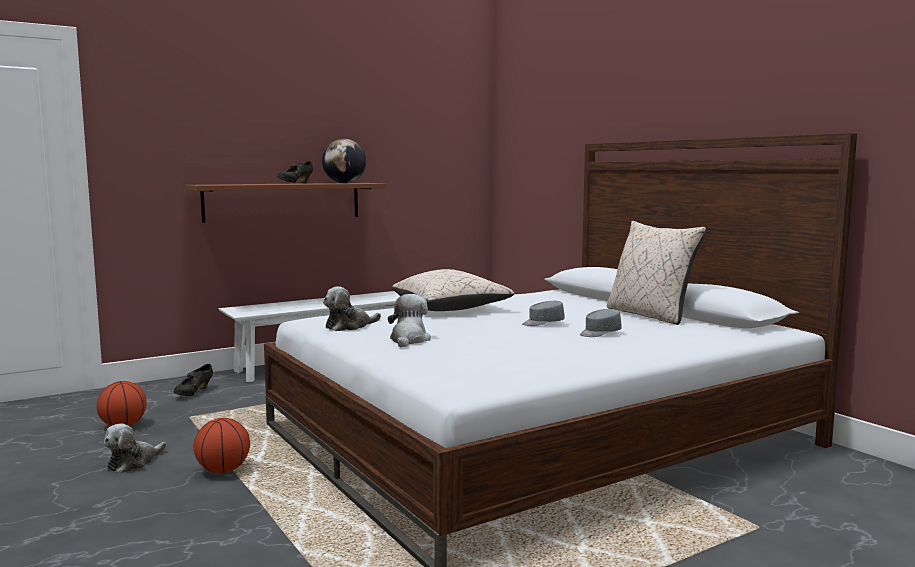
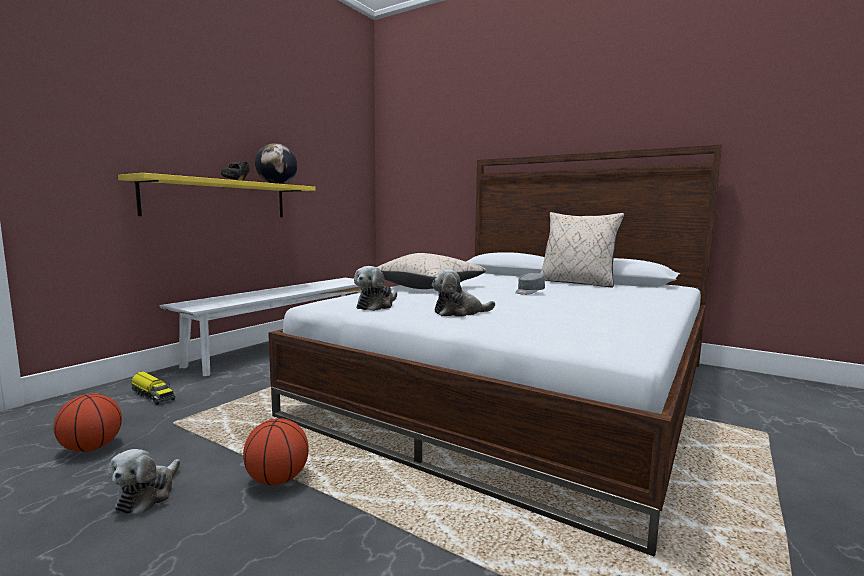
camera: 25 degrees left, 0 degrees up
(194, 393) = (153, 395): black shoe -> toy truck
(283, 201) = (218, 199): brown shelf -> yellow shelf
(408, 340) = (459, 312): plush toy -> plush toy turned 90 degrees counterclockwise
(599, 333) = (586, 296): grey cap -> none

